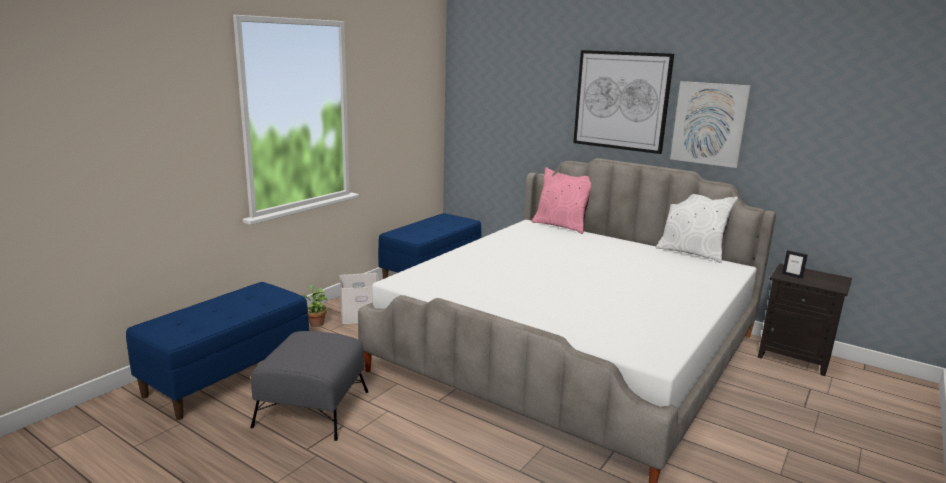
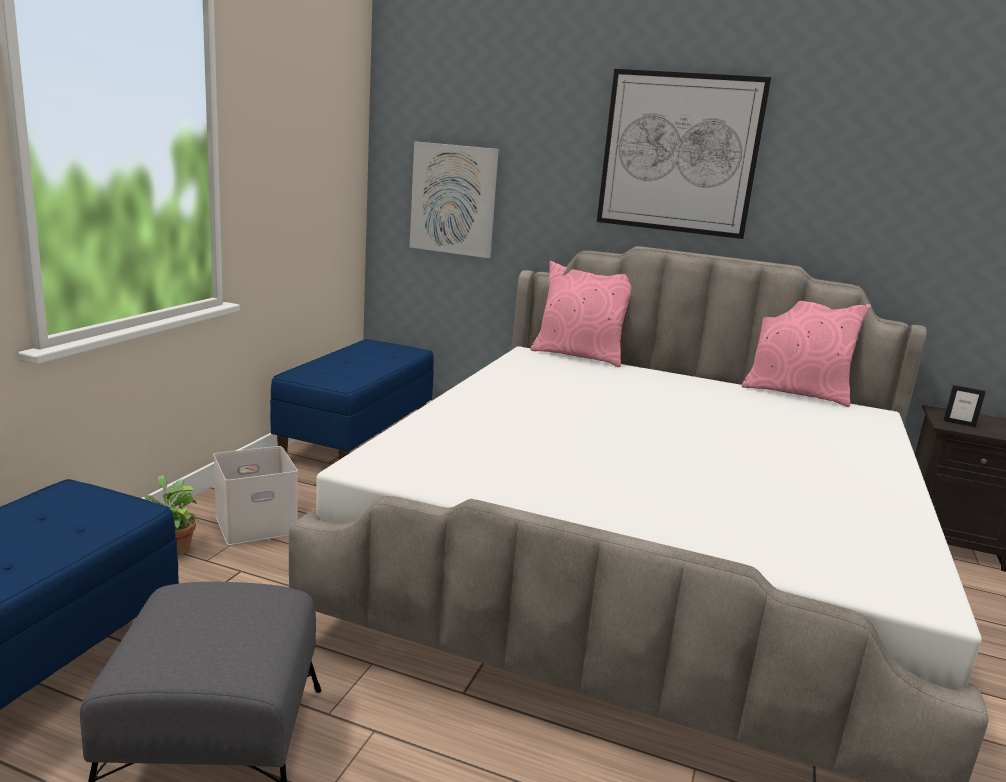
camera: 15 degrees left, 0 degrees up
(691, 253) = (795, 393): white pillow -> pink pillow
(709, 123) = (823, 191): picture -> picture (453, 199)

